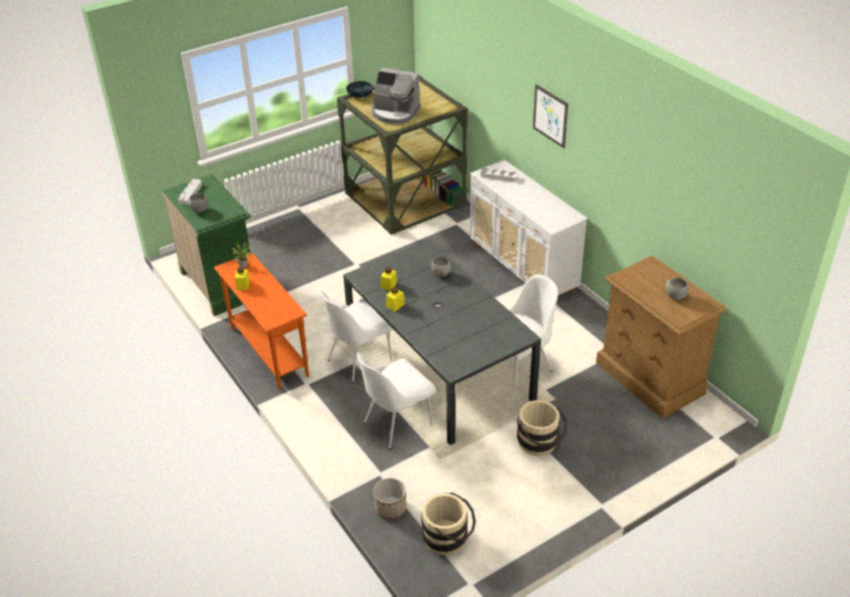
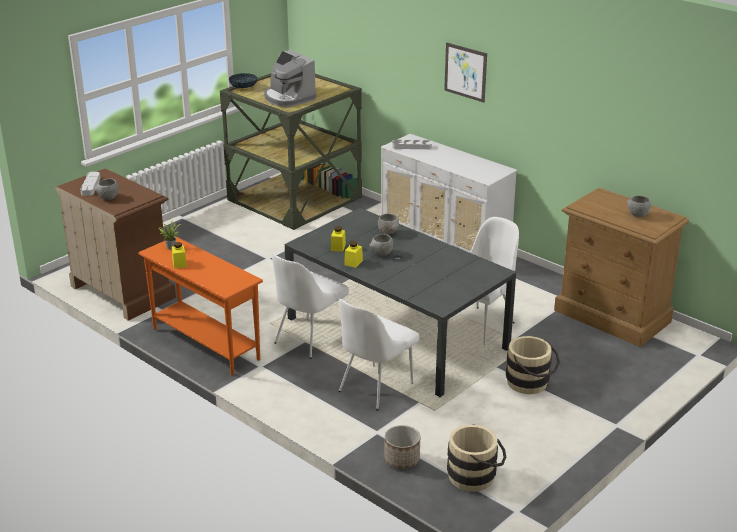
camera: 15 degrees left, 10 degrees down
(220, 284) = (122, 292): green dresser -> brown dresser
(395, 113) = (288, 98): coffee machine -> coffee machine turned 45 degrees clockwise
(424, 299) = (381, 254): none -> grey bowl

